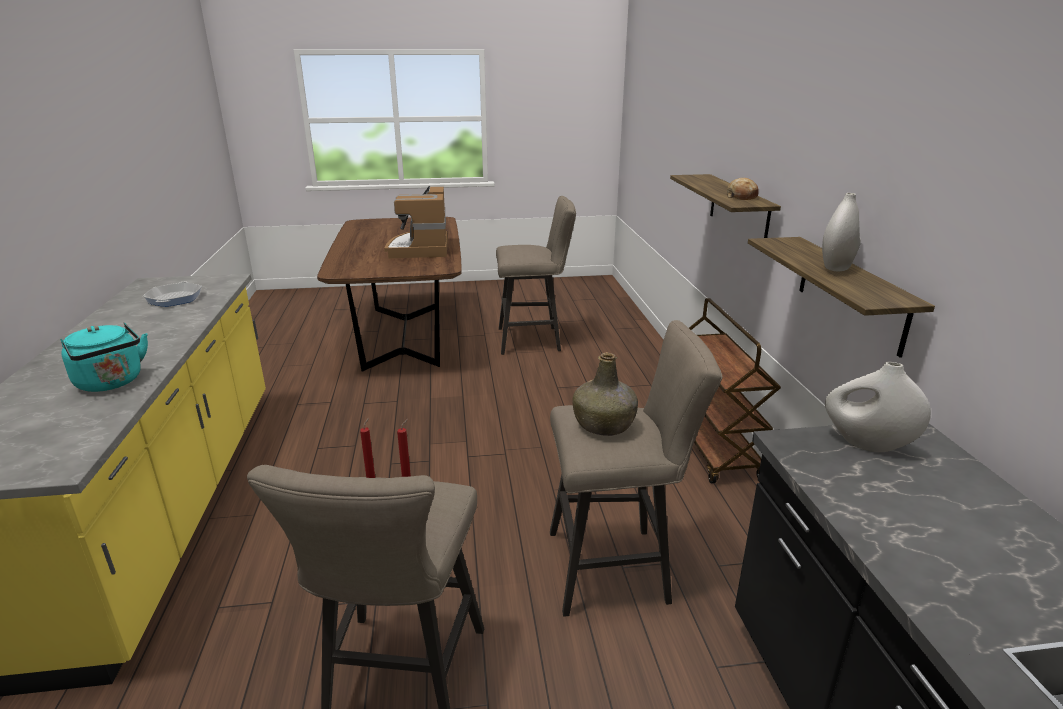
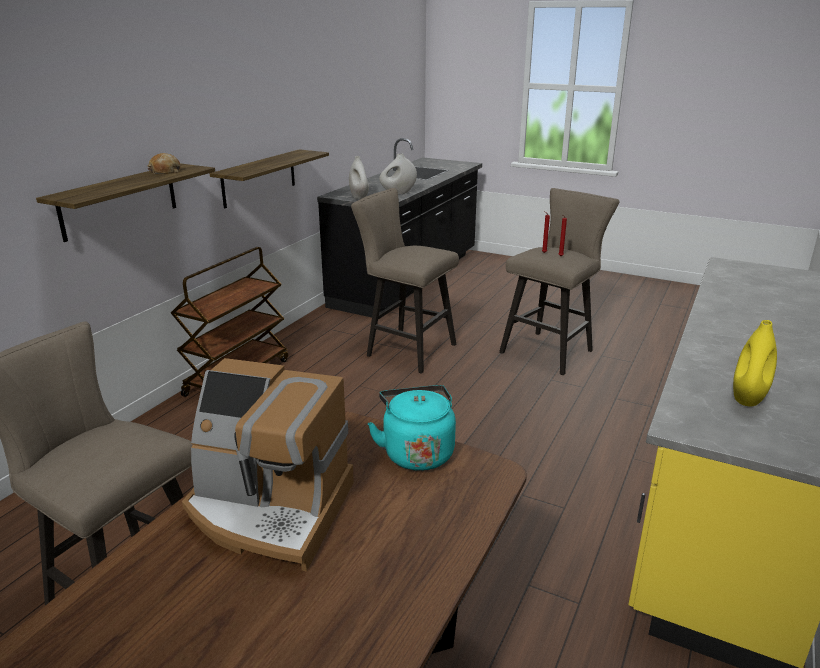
camera: 145 degrees left, 0 degrees up
(112, 383) = (737, 302): turquoise kettle -> turquoise kettle (416, 452)
(174, 298) = (748, 398): frying pan -> yellow vase
(420, 249) = (270, 510): coffee machine -> coffee machine turned 75 degrees clockwise
(604, 424) = (417, 251): green bottle -> none
(836, 267) = (270, 160): white vase -> white vase (398, 193)

